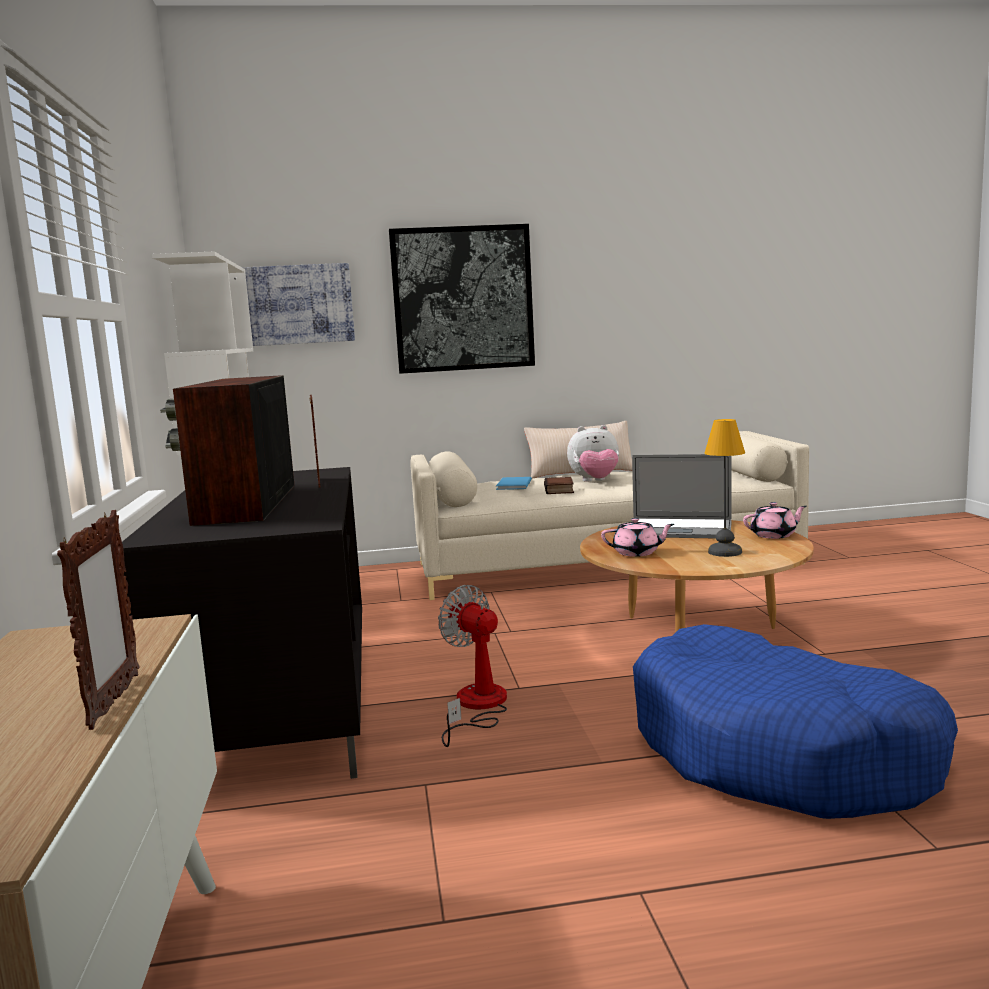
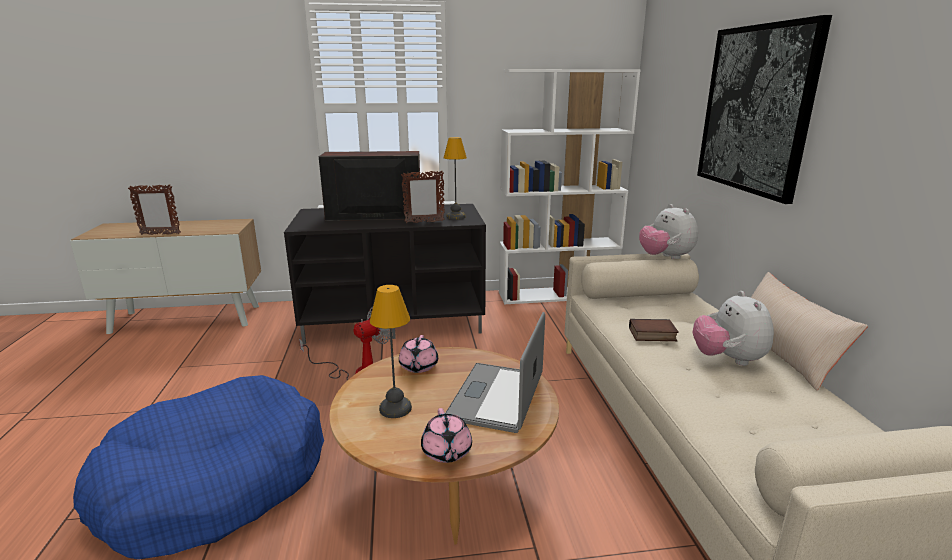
camera: 90 degrees right, 10 degrees up
(294, 305) = (668, 99): picture -> none
(294, 476) = (456, 217): none -> table lamp
(433, 457) = (665, 258): none -> plush toy
(512, 485) = (682, 314): blue book -> none

